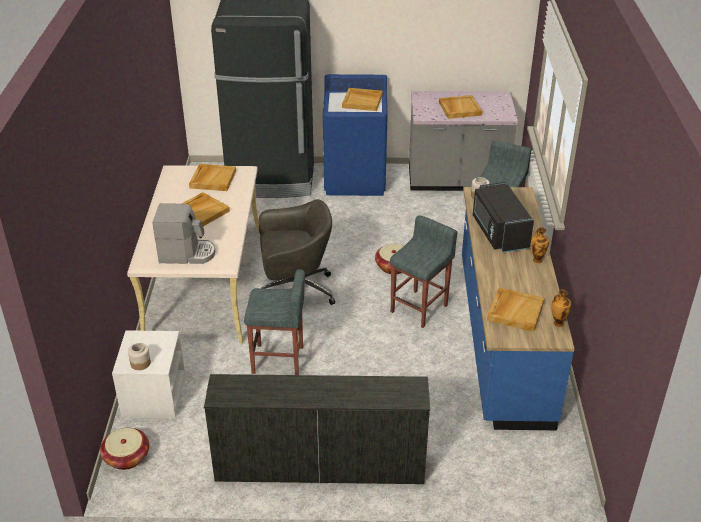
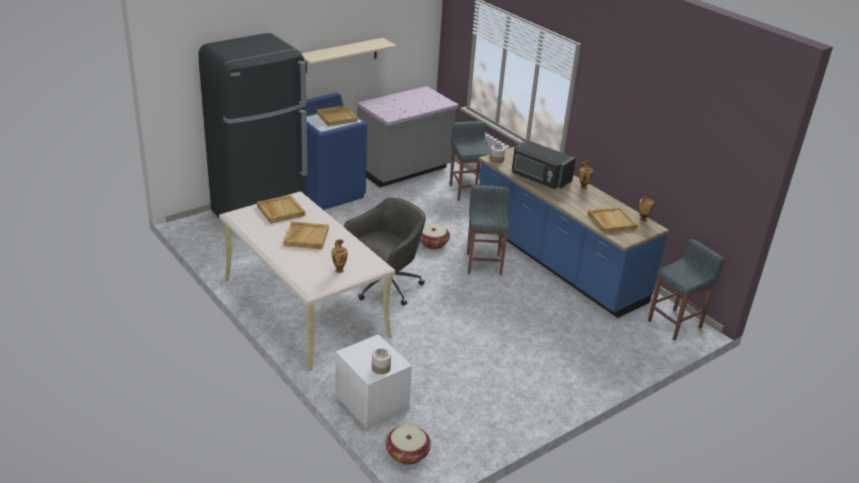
camera: 40 degrees left, 5 degrees down
(187, 254) = (339, 270): coffee machine -> vase
(278, 360) = (432, 337): grey stool -> grey stool (675, 324)
(319, 466) = (545, 390): white dresser -> none
(393, 35) = (341, 55): none -> beige shelf
(459, 108) = (408, 106): beige tray -> none

